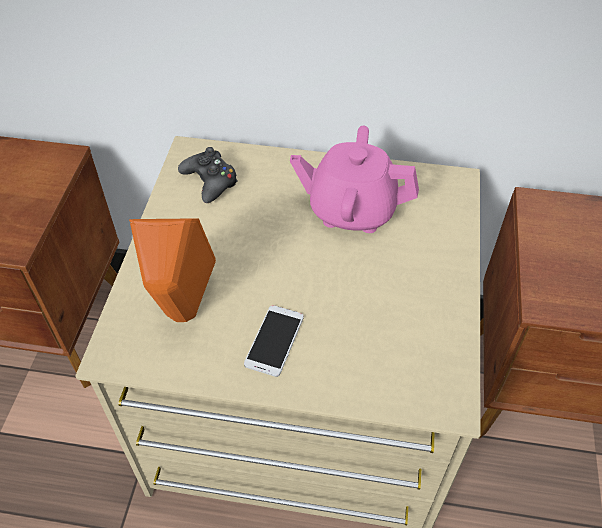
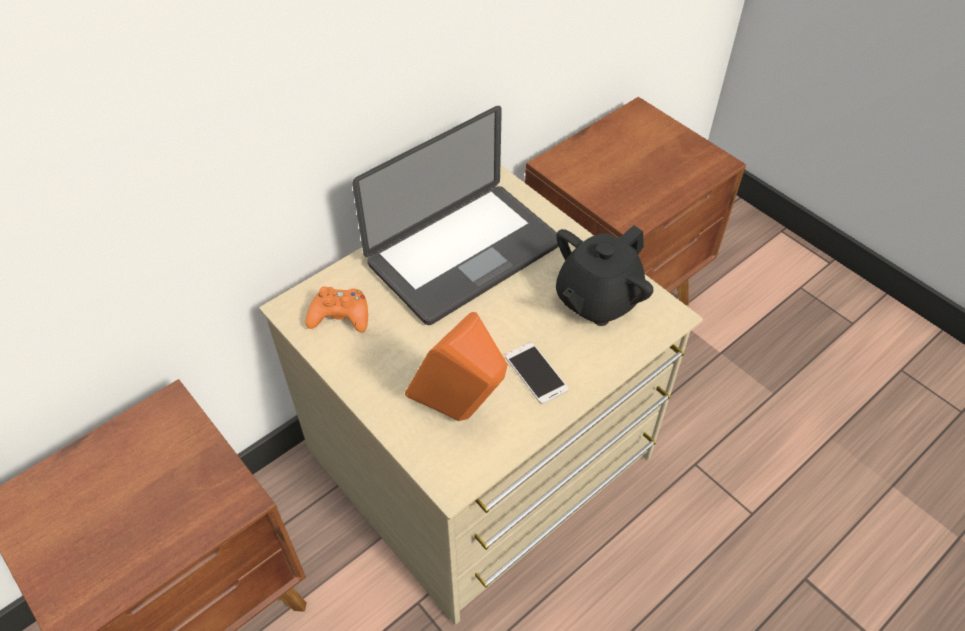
camera: 50 degrees left, 0 degrees up
(210, 181) = (340, 316): black game controller -> orange game controller
(351, 210) = (464, 254): pink teapot -> laptop
(404, 332) = (596, 299): none -> black teapot

